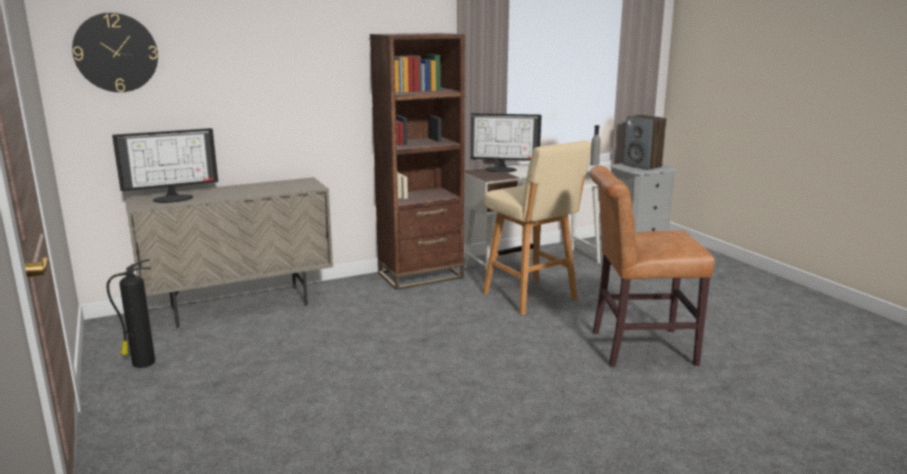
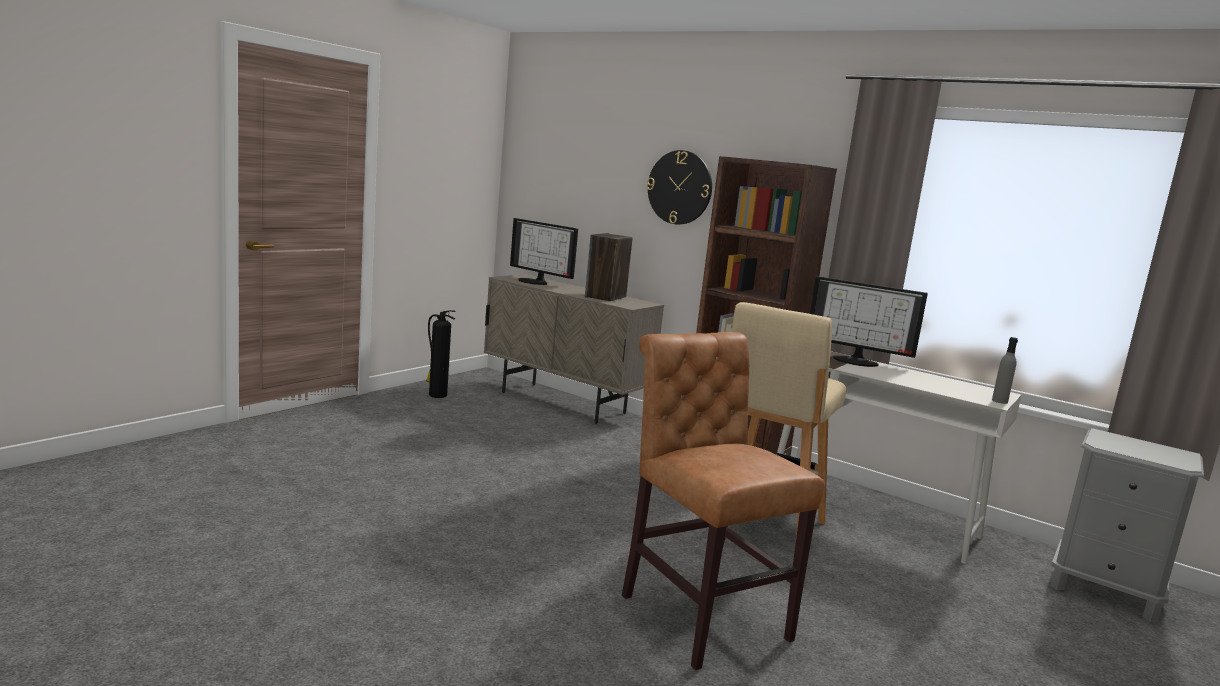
camera: 60 degrees right, 5 degrees down
(116, 52) = (545, 154): wall clock -> wall clock (680, 187)
(501, 169) = (856, 360): monitor -> monitor turned 45 degrees counterclockwise
(642, 166) = (1137, 447): speaker -> speaker (605, 297)

